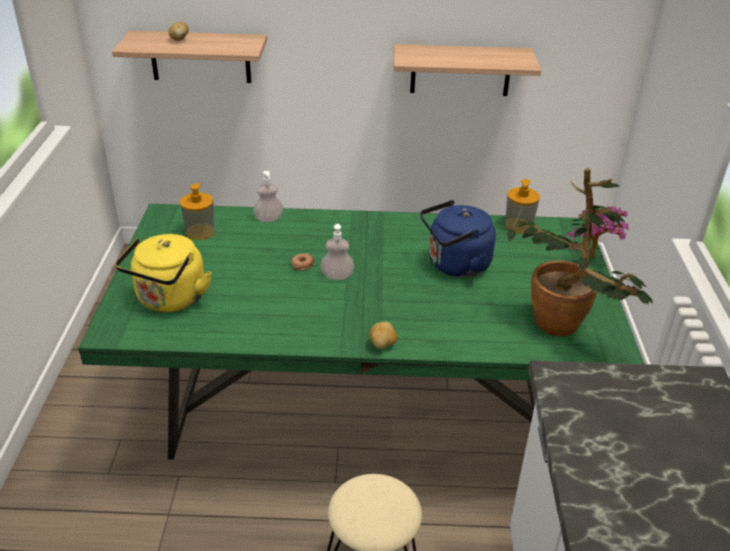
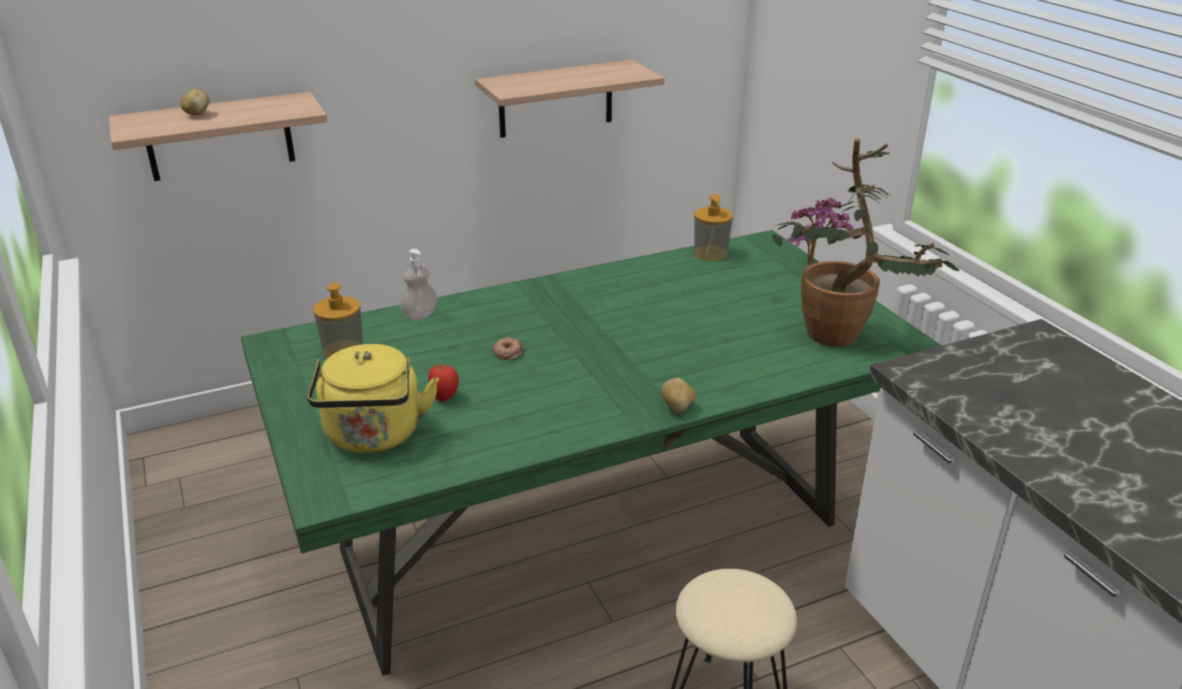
camera: 25 degrees left, 5 degrees down
(235, 285) = (444, 397): none -> tomato
(337, 276) = (560, 353): soap dispenser -> none
(455, 265) = (681, 308): blue kettle -> none

